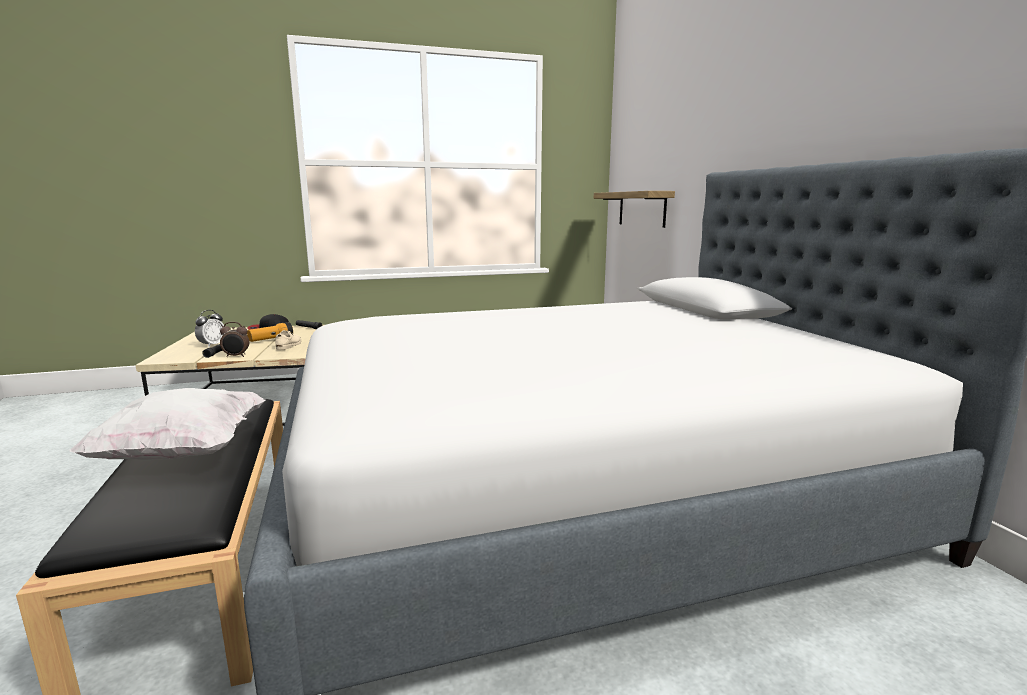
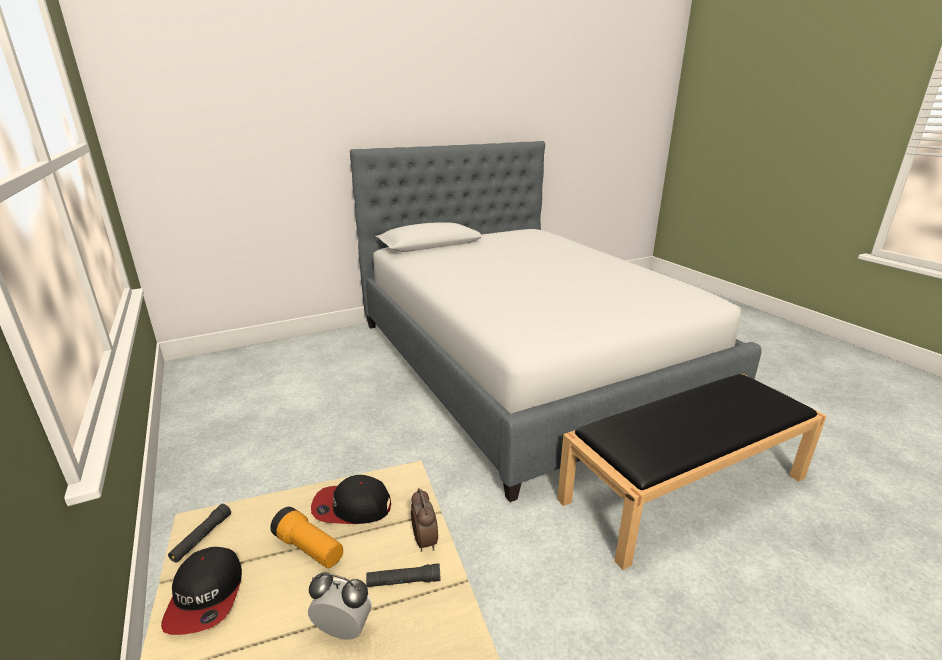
camera: 100 degrees left, 10 degrees up
(183, 453) = (704, 416): white pillow -> none
(289, 345) = (351, 507): beige shoe -> cap
(642, 209) = (216, 186): shelf -> none

